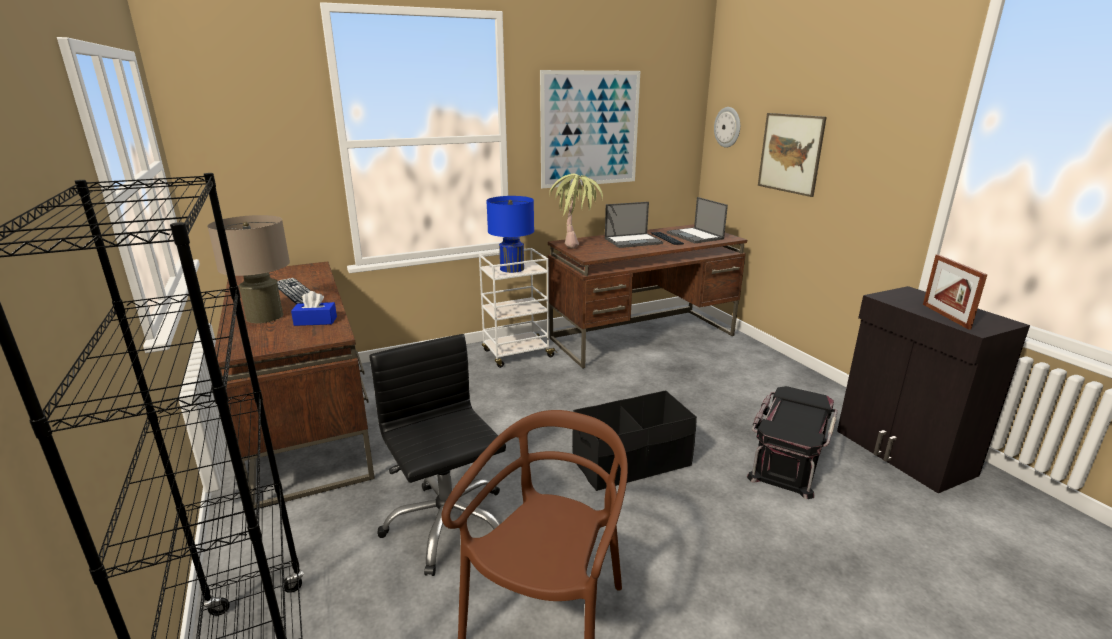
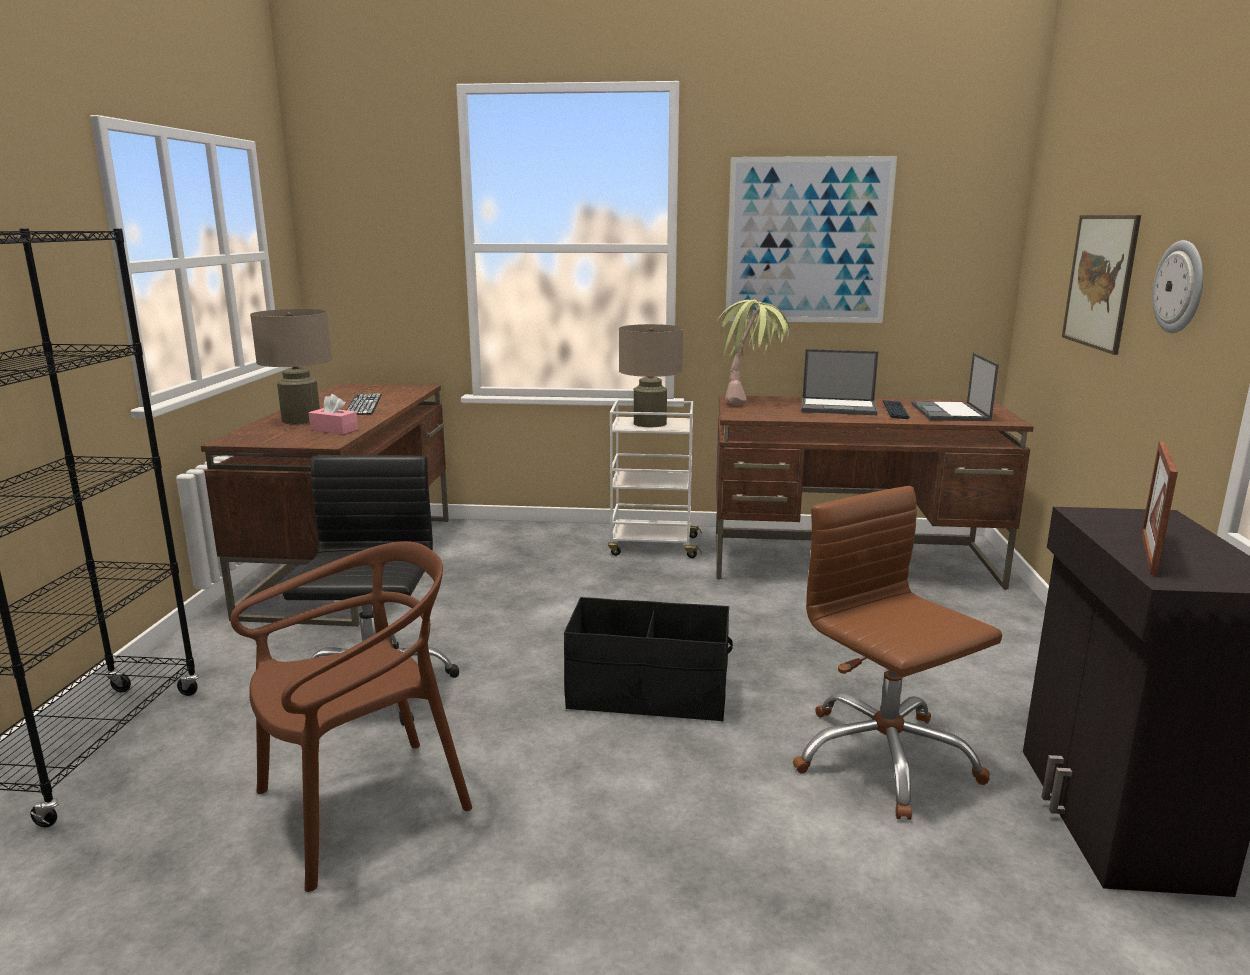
camera: 30 degrees right, 5 degrees down
(315, 321) = (334, 430): blue tissue box -> pink tissue box
(512, 269) = (650, 423): blue table lamp -> beige table lamp
(728, 127) = (1043, 243): wall clock -> wall clock (1180, 287)
(787, 458) = (883, 758): black storage box -> brown office chair

